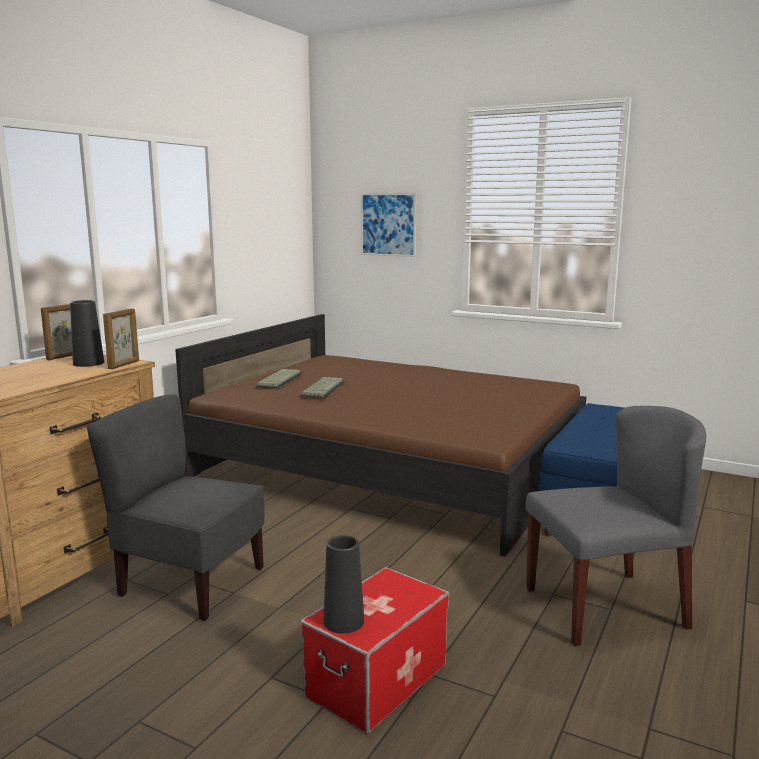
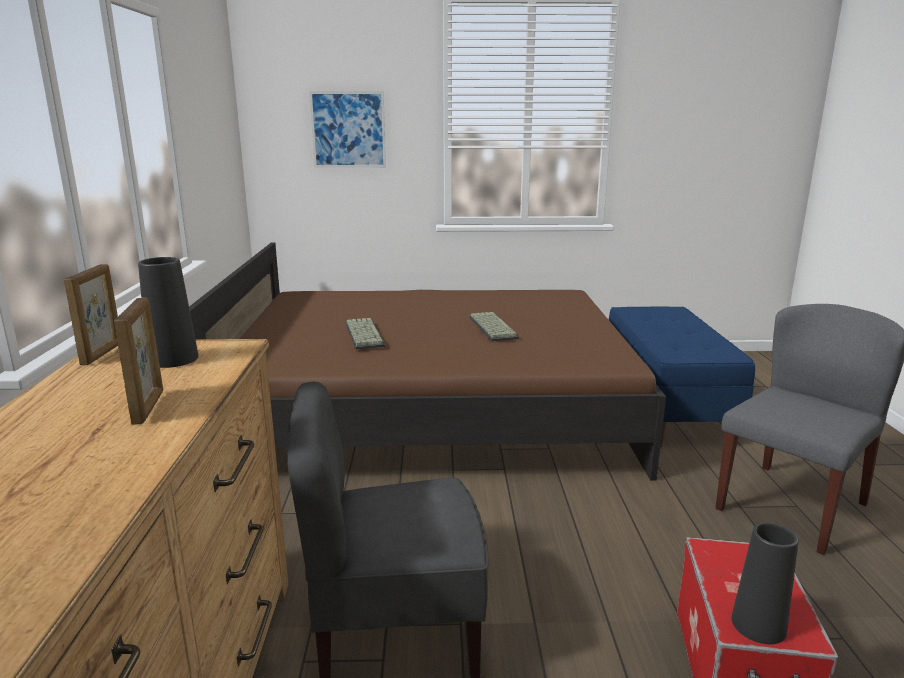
camera: 30 degrees left, 5 degrees up
(124, 365) = (238, 352): picture frame -> picture frame (149, 407)
(279, 380) = (291, 332): keyboard -> keyboard (491, 327)

